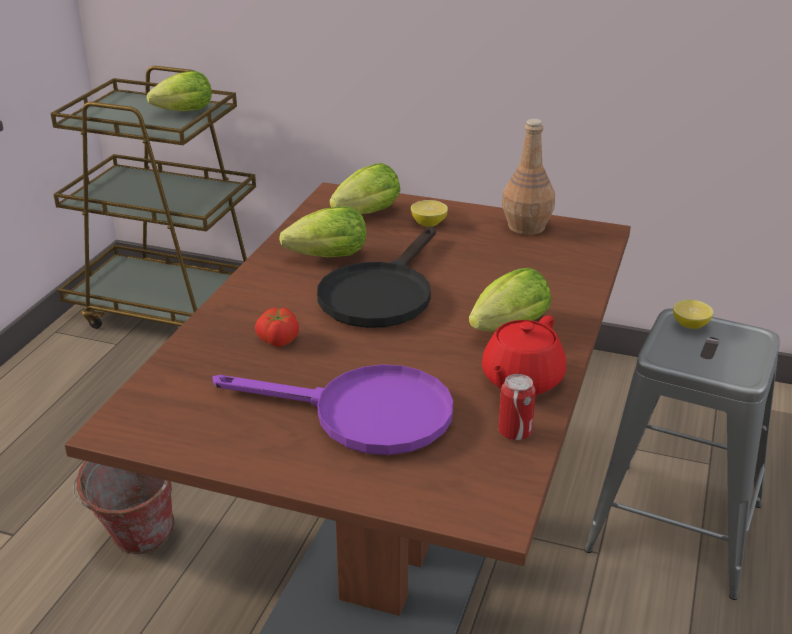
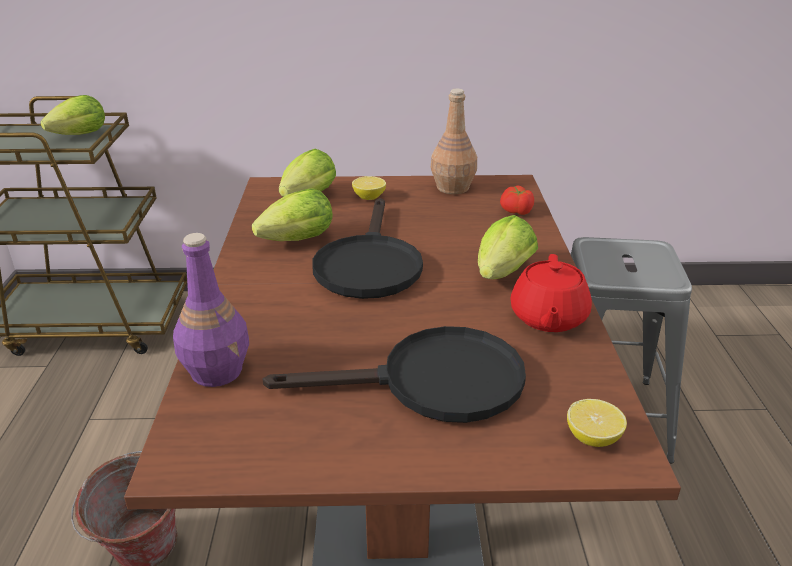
camera: 20 degrees left, 0 degrees up
(186, 363) = (217, 371): none -> purple bottle
(277, 340) = (298, 326): tomato -> tomato (516, 211)
(363, 415) = (432, 383): purple frying pan -> black frying pan
(515, 432) = (579, 367): can -> none
(690, 325) = (603, 248): lemon -> lemon (592, 438)

